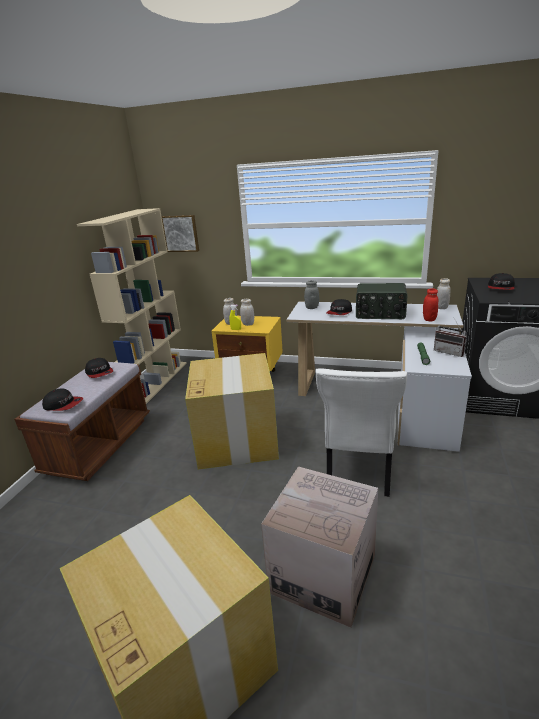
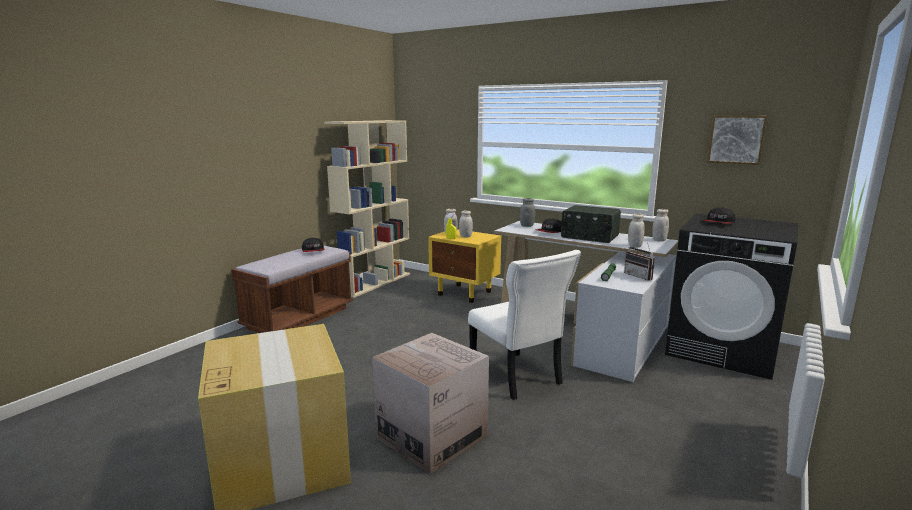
camera: 15 degrees right, 10 degrees down
(63, 404) = (271, 264): cap -> none
(181, 233) = (423, 146): picture -> picture (736, 139)
(237, 439) = (419, 335): cardboard box -> none
(358, 471) = (517, 377): white chair -> white chair turned 60 degrees counterclockwise
(429, 319) = (634, 246): red jar -> white jar

